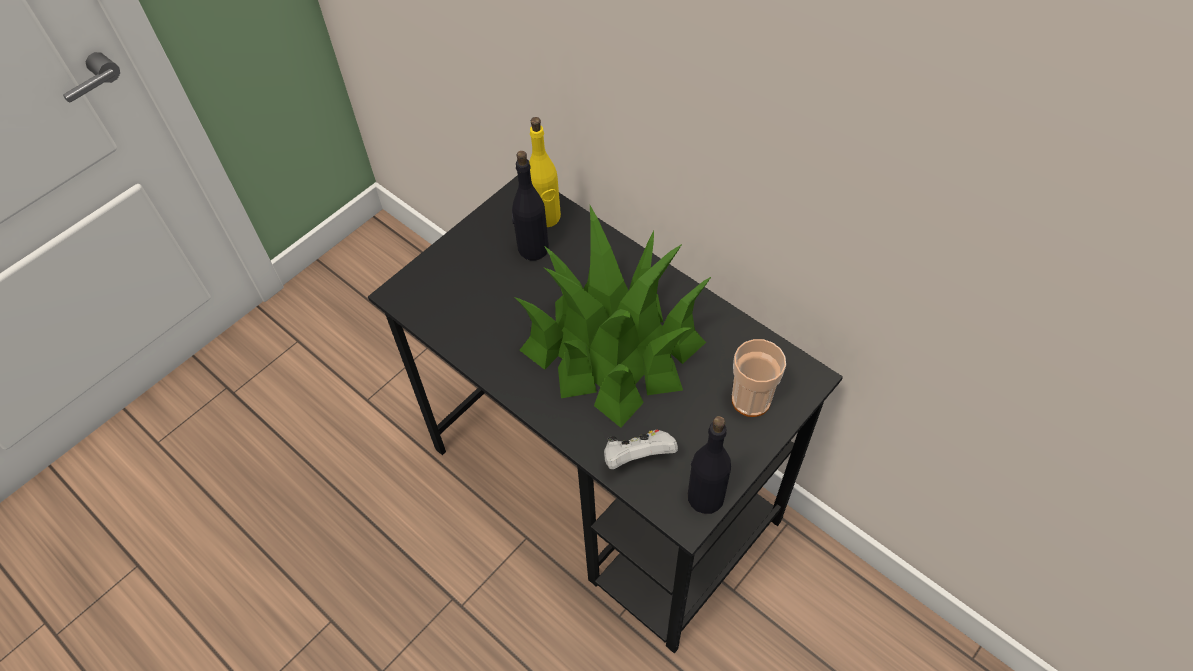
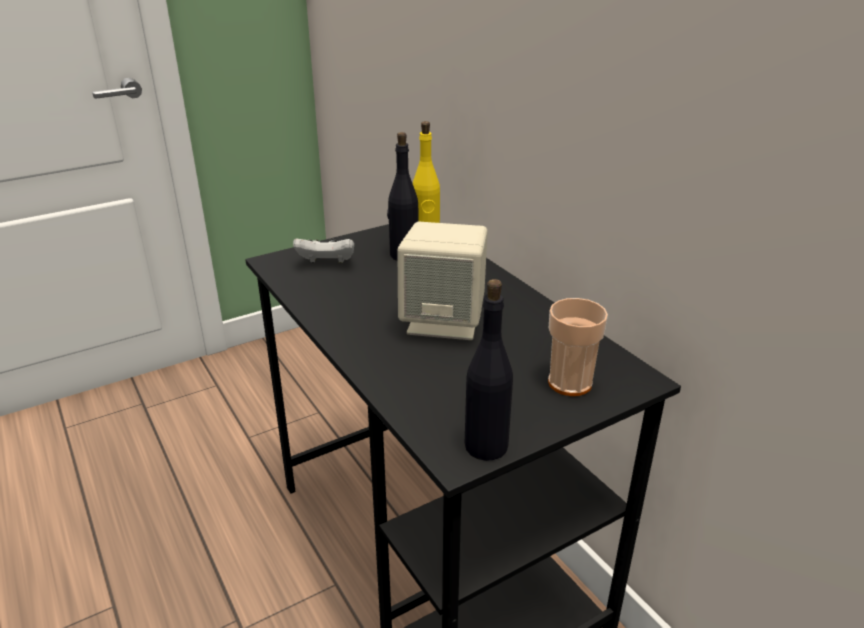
camera: 15 degrees right, 25 degrees down
(613, 345) = (444, 321): potted plant -> beige speaker
(637, 457) = (427, 401): white game controller -> white game controller (326, 263)

